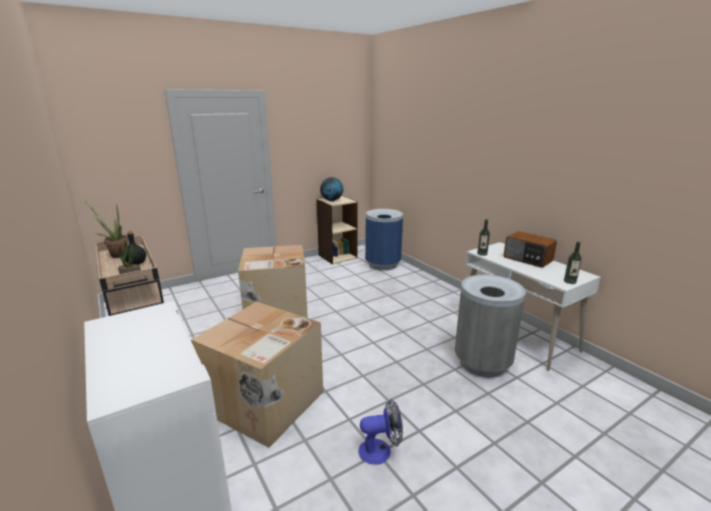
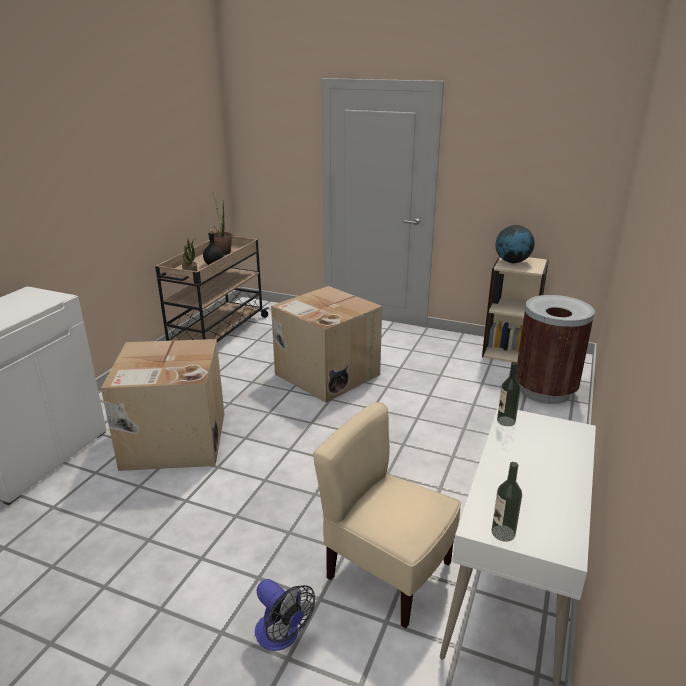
camera: 55 degrees right, 5 degrees up
(380, 450) = (153, 540): fan -> fan (282, 636)
(383, 264) = (545, 391): blue trash can -> brown trash can
(482, 363) = (387, 572): grey trash can -> beige chair
(527, 259) = (548, 469): radio -> none

